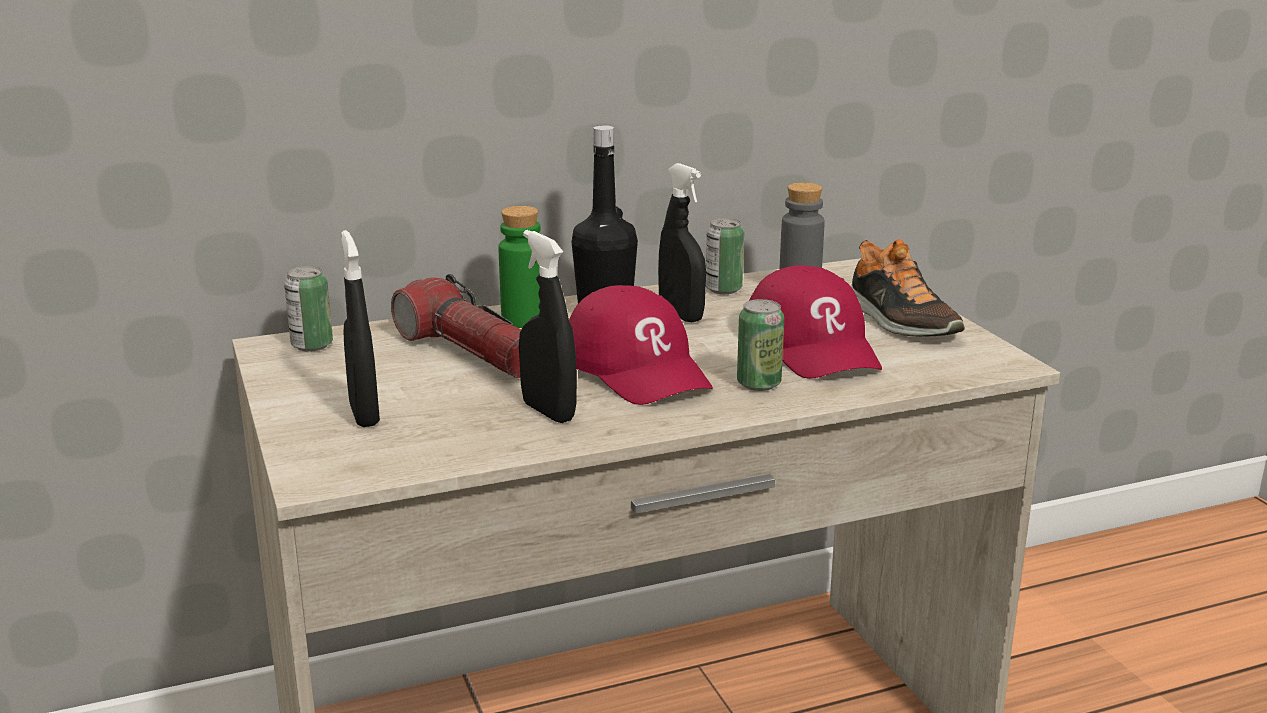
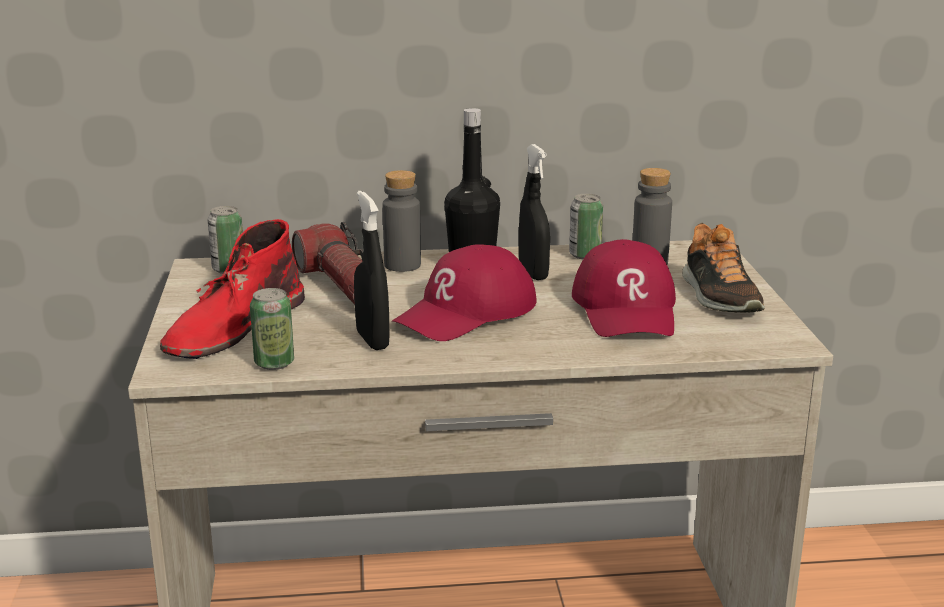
camera: 15 degrees right, 0 degrees up
(364, 414) = (233, 326): black spray bottle -> red boot
(523, 320) = (402, 265): green bottle -> grey bottle
(637, 368) = (466, 313): red cap -> red cap turned 60 degrees clockwise
(758, 384) = (557, 336): can -> can (274, 363)

